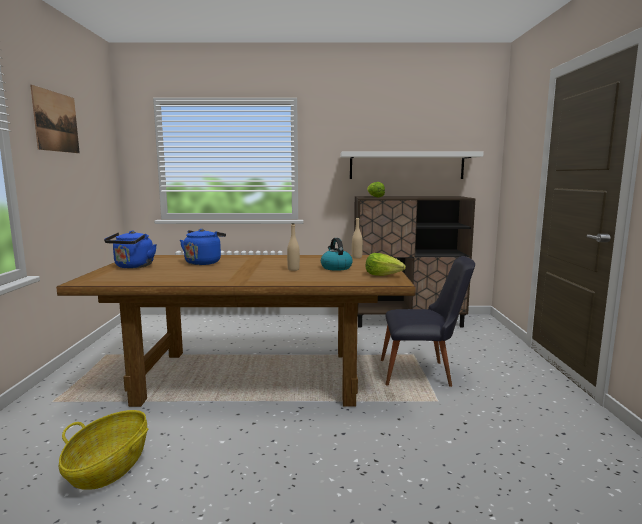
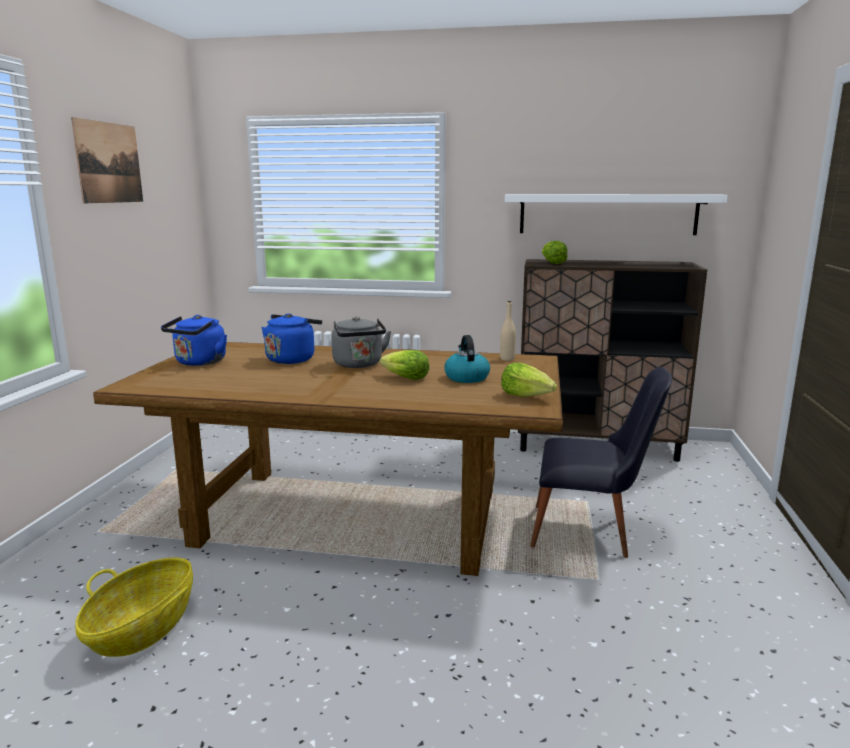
camera: 10 degrees right, 5 degrees up
(255, 264) = (359, 365): none -> grey kettle
(293, 269) = (405, 378): beige bottle -> lettuce

